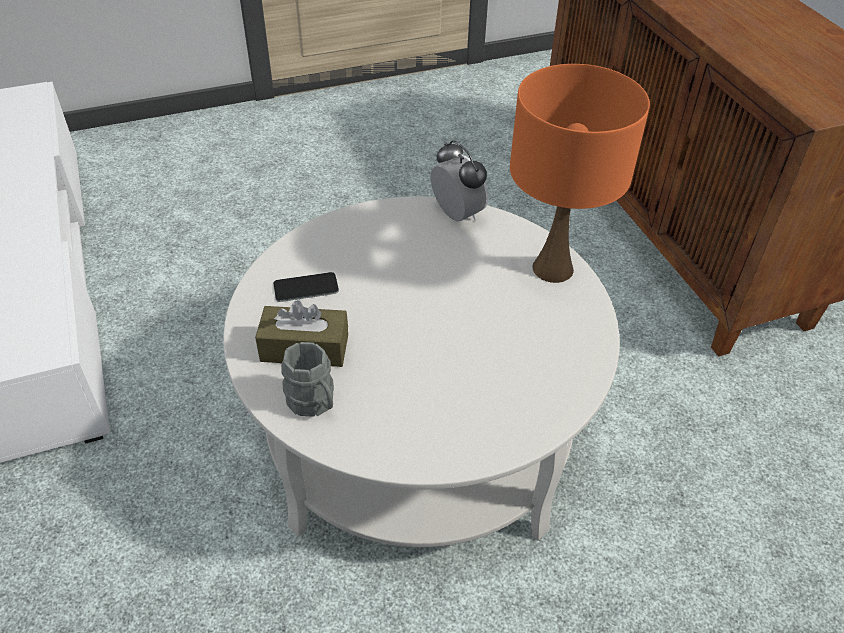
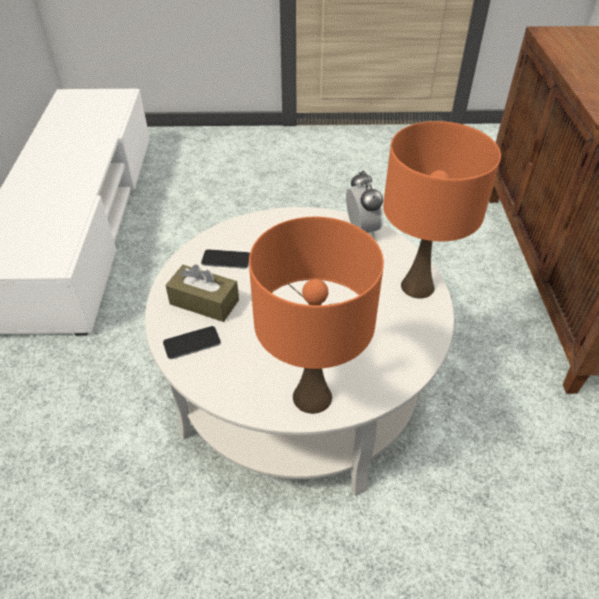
camera: 20 degrees right, 0 degrees up
(314, 403) = (192, 343): grey mug -> phone
(493, 429) = (312, 397): none -> orange table lamp

